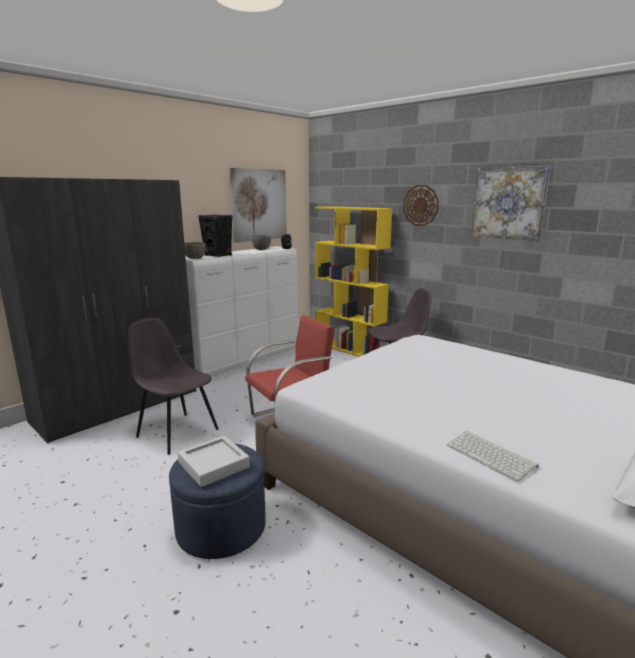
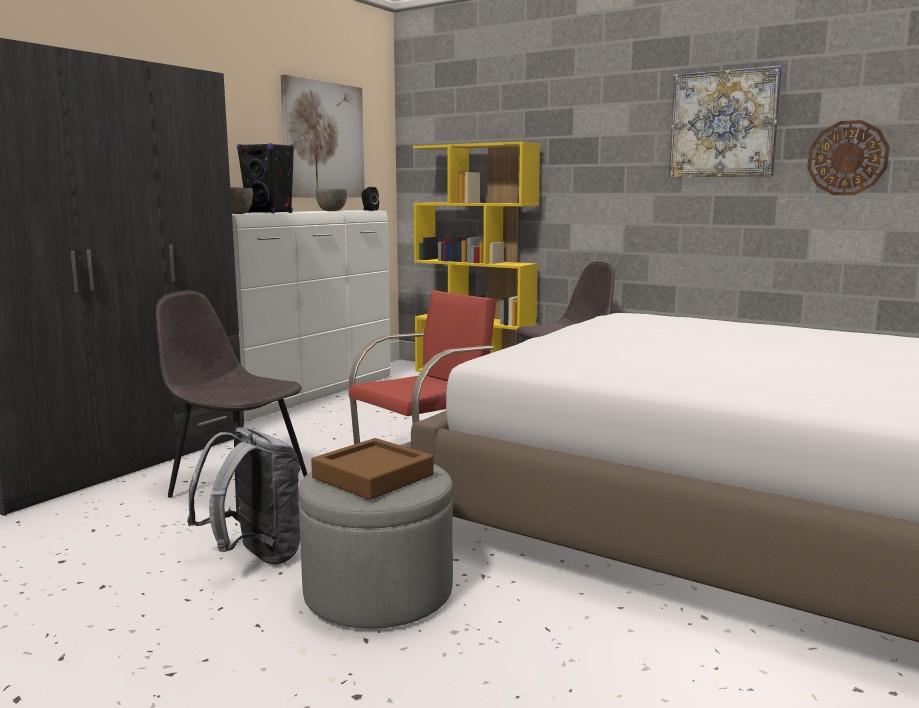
camera: 10 degrees left, 5 degrees down
(164, 490) = (254, 557): none -> grey backpack
(214, 465) = (373, 476): grey tray -> brown tray
(221, 528) = (378, 592): blue ottoman -> grey ottoman
(420, 205) = (586, 136): wall clock -> wall clock (847, 158)
(492, 456) = (824, 399): keyboard -> none

